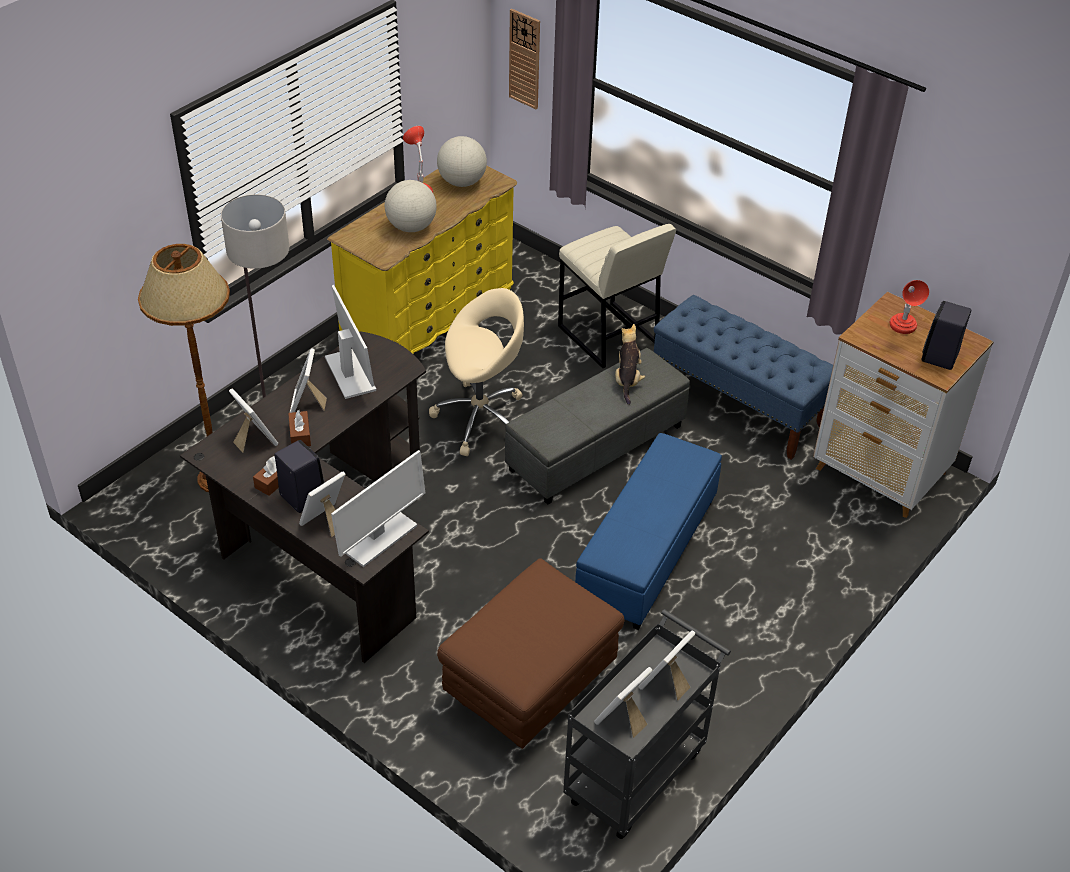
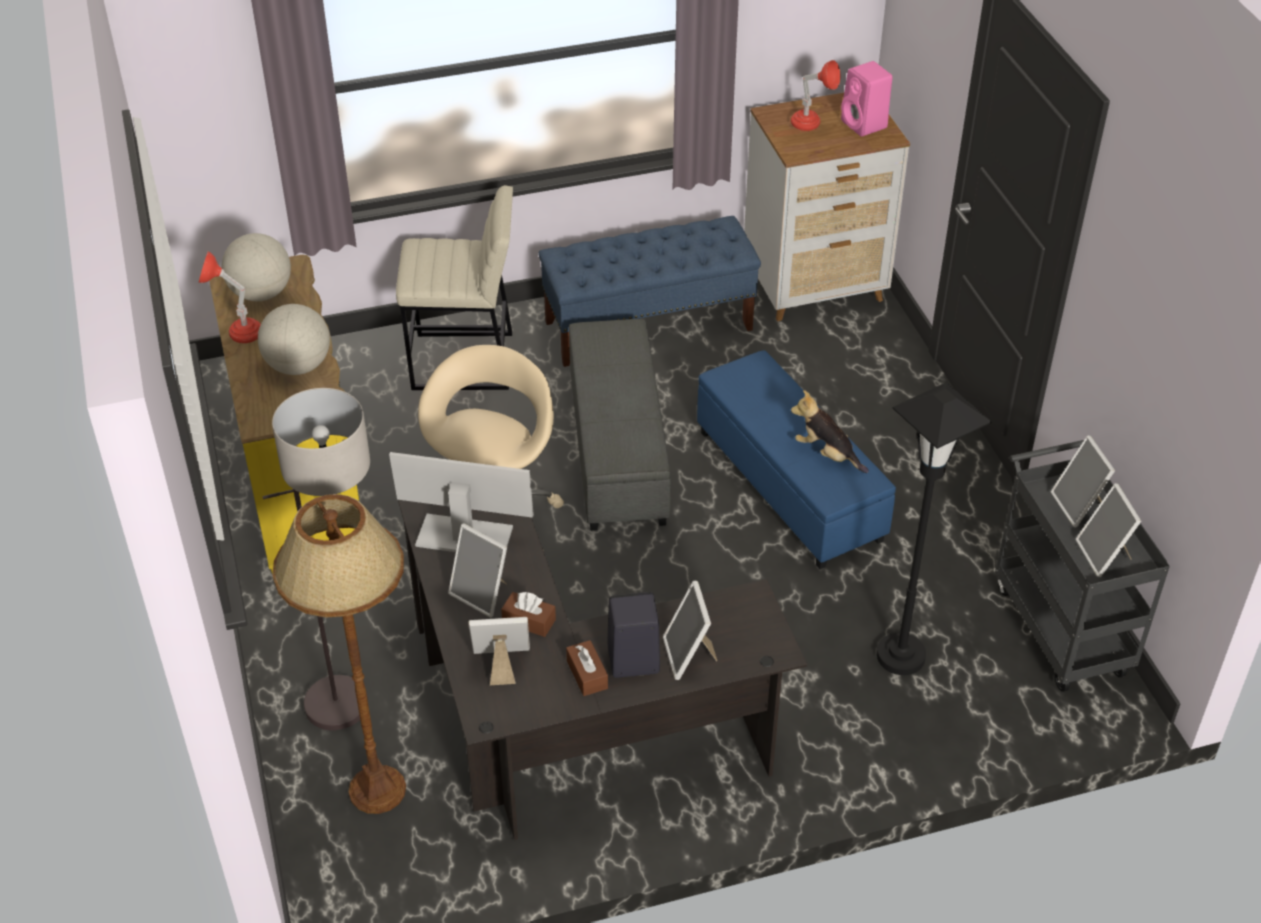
camera: 55 degrees left, 0 degrees up
(378, 537) = (748, 623): monitor -> none
(525, 59) = (199, 119): wall clock -> none
(530, 689) = (901, 656): brown ottoman -> black floor lamp
(627, 380) = (607, 359): plush toy -> plush toy (827, 454)
(940, 357) = (865, 125): black speaker -> pink speaker

